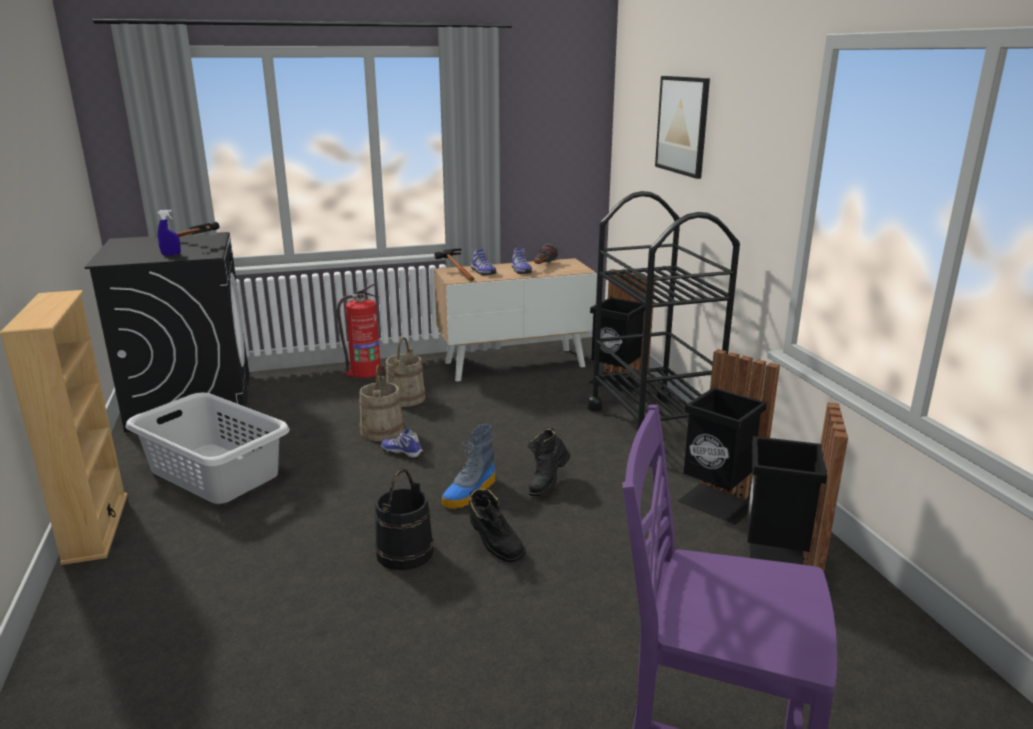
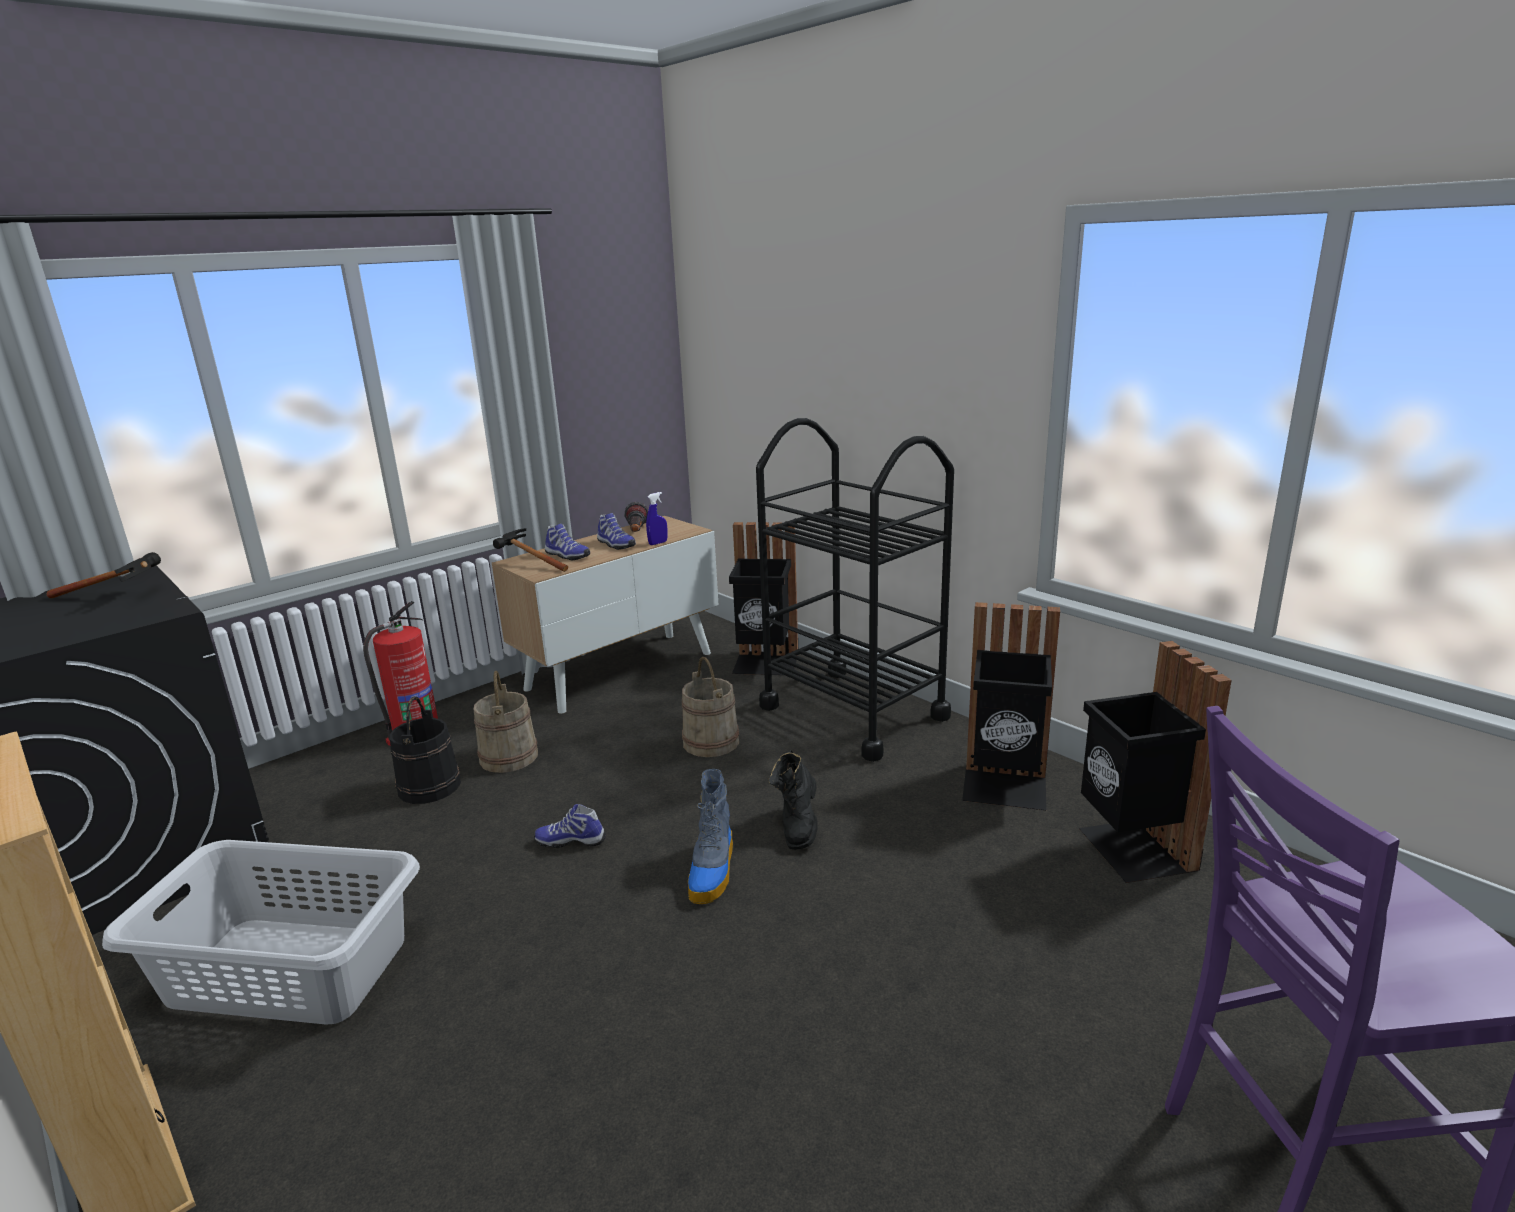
camera: 25 degrees left, 0 degrees up
(171, 255) = (93, 623): blue spray bottle -> blue spray bottle (658, 543)
(382, 431) = (514, 816): beige bucket -> beige bucket (711, 742)
(404, 552) = (697, 994): black bucket -> black bucket (429, 786)
(493, 546) = (807, 939): black boot -> none
(682, 125) = (817, 330): picture -> none

